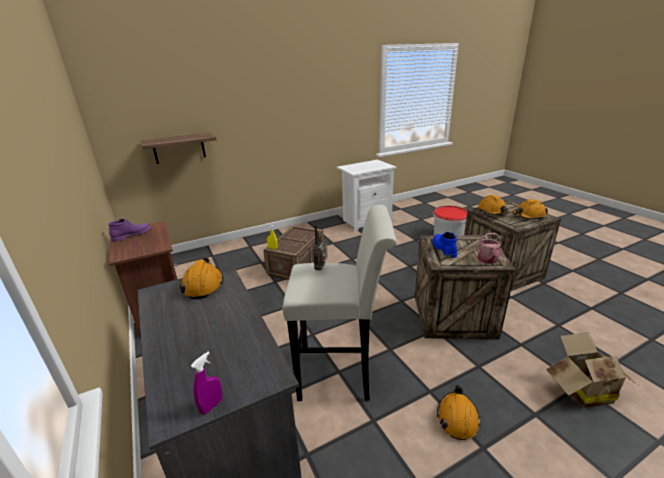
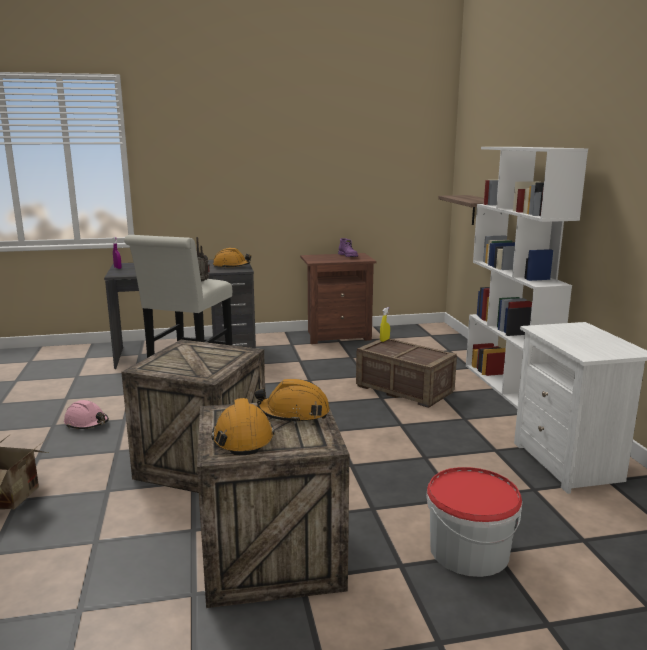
camera: 105 degrees right, 10 degrees down
(280, 234) = (508, 386): none -> white bookcase
(443, 249) = (213, 351): blue boot -> none
(457, 418) = (87, 423): orange hard hat -> pink hard hat
(488, 260) = (157, 364): watering can -> none

